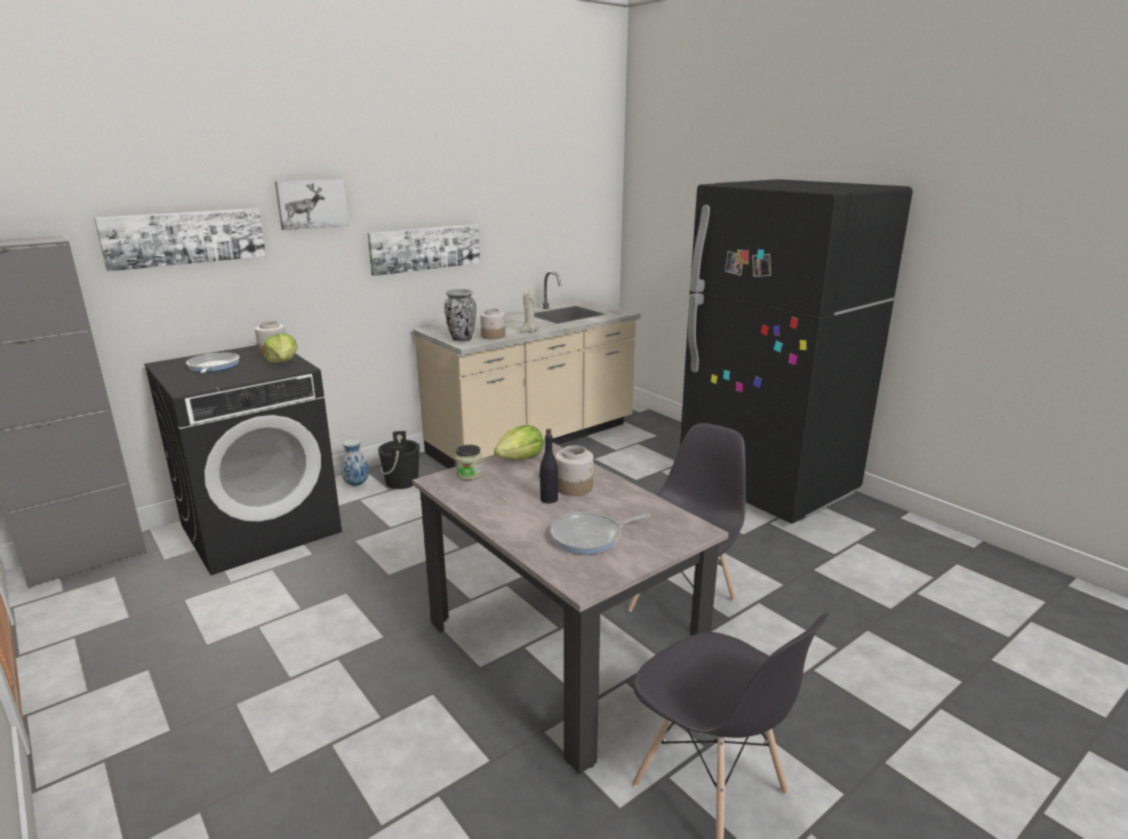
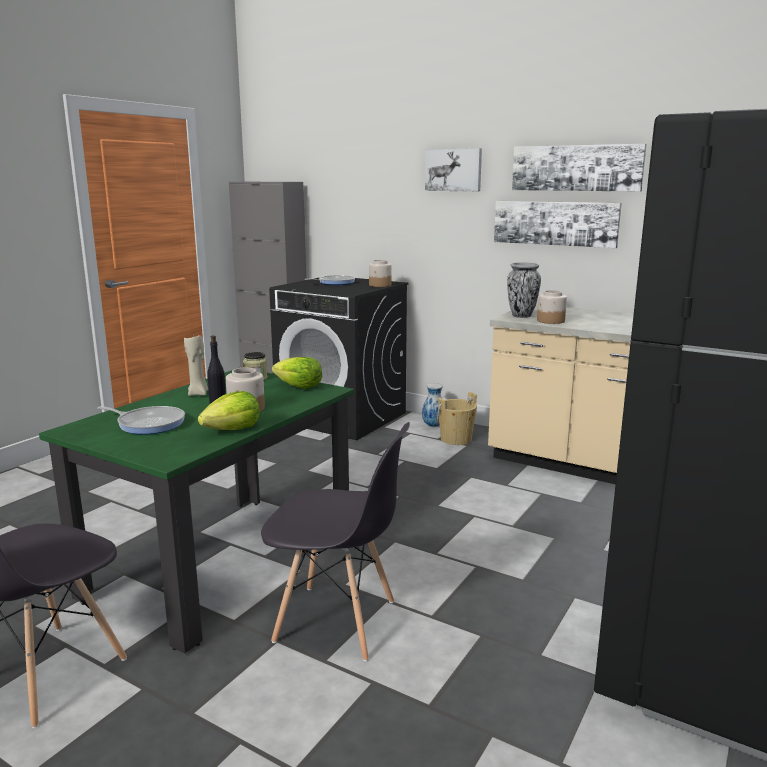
camera: 70 degrees right, 5 degrees down
(185, 237) = (365, 190): picture -> picture (576, 168)
(283, 362) = (361, 289): lettuce -> lettuce (233, 430)
(402, 482) = (456, 439): black bucket -> beige bucket
(529, 331) = (594, 327): beige candle -> beige candle (198, 394)
(559, 656) = (223, 563): beige dining table -> green dining table
(590, 537) = (148, 424): frying pan -> frying pan turned 150 degrees clockwise

